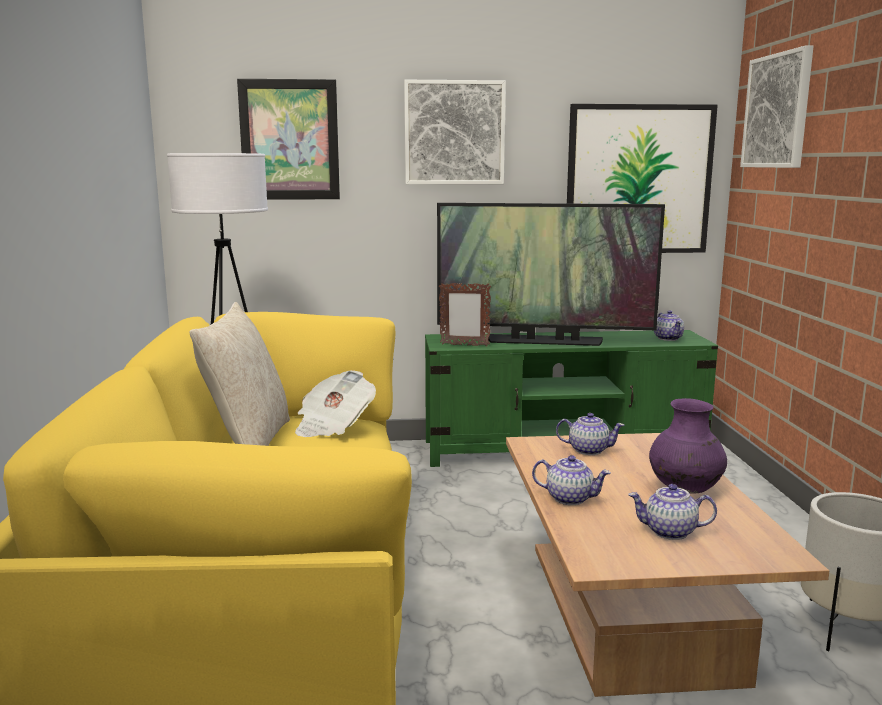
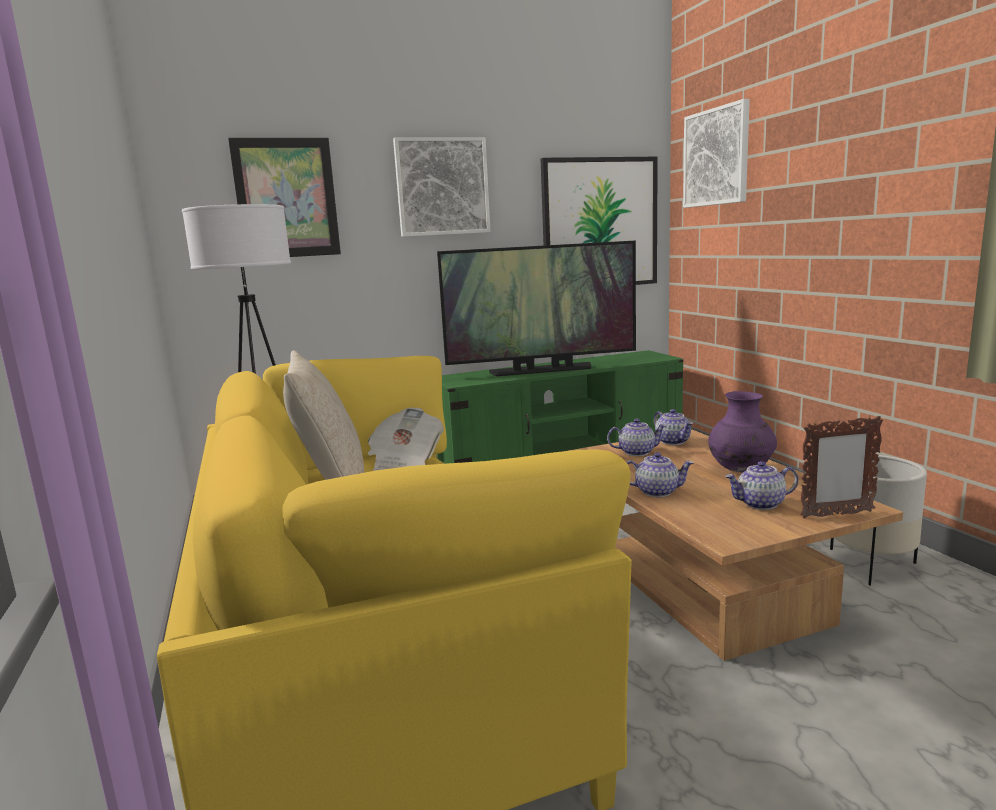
camera: 15 degrees left, 0 degrees up
(464, 345) = (475, 380): picture frame -> picture frame (836, 514)
(668, 338) = (639, 357): teapot -> teapot (672, 441)

